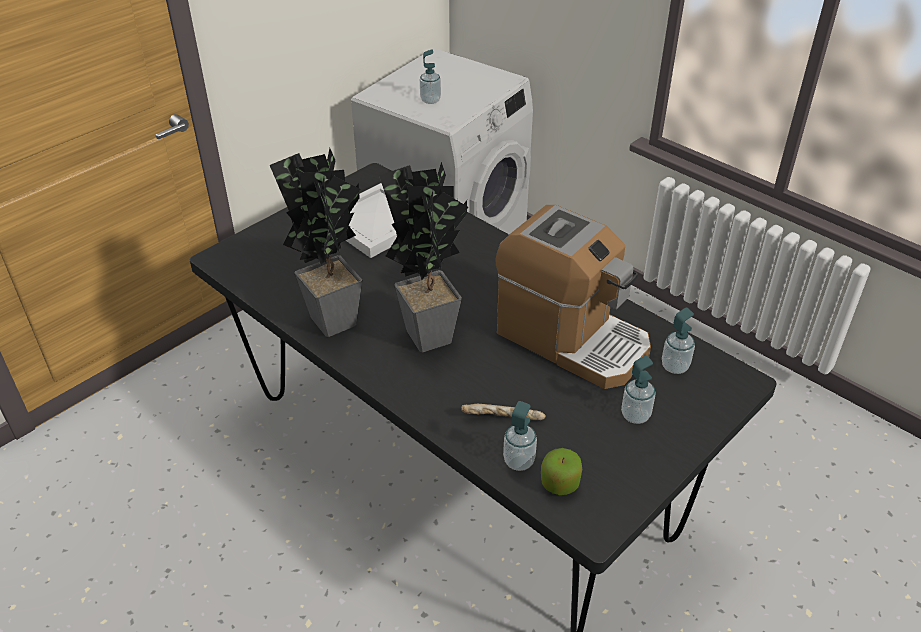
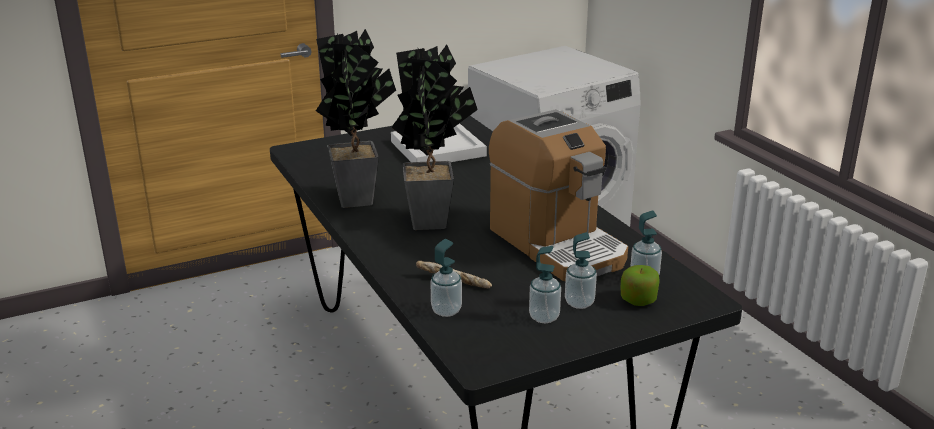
camera: 20 degrees right, 15 degrees down
(430, 100) = (536, 75): soap dispenser -> soap dispenser (544, 317)
(560, 483) = (472, 332): apple -> apple (638, 300)

